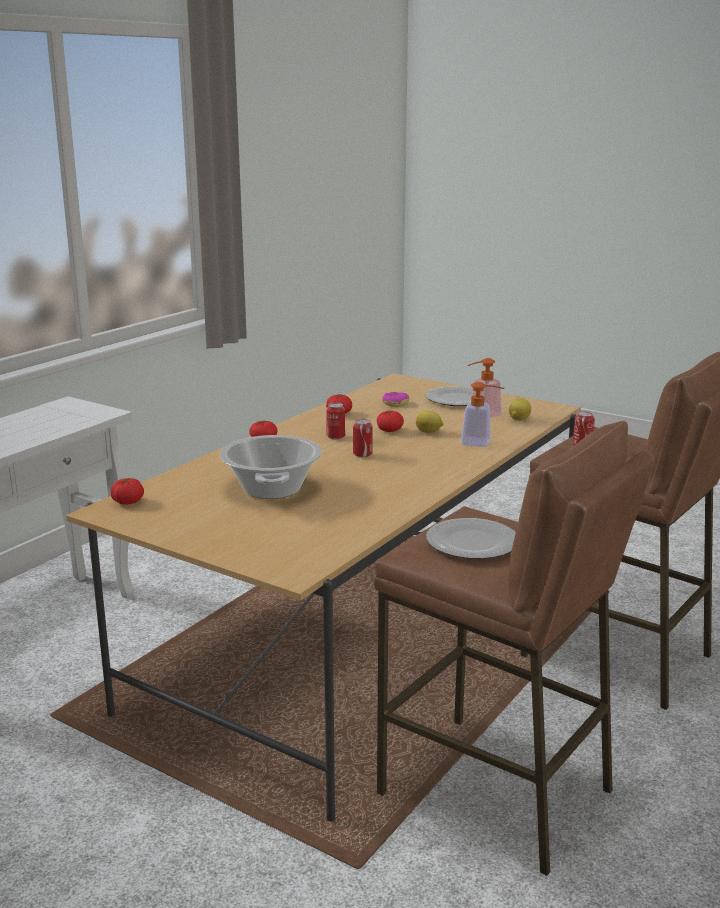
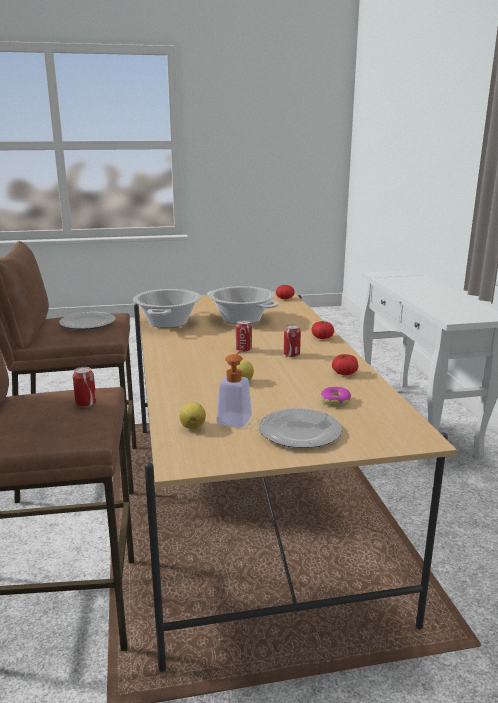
camera: 135 degrees right, 0 degrees up
(362, 516) = (168, 323): none -> cooking pot
(389, 430) = (271, 372): tomato -> none
(481, 443) = (182, 386): soap dispenser -> none

